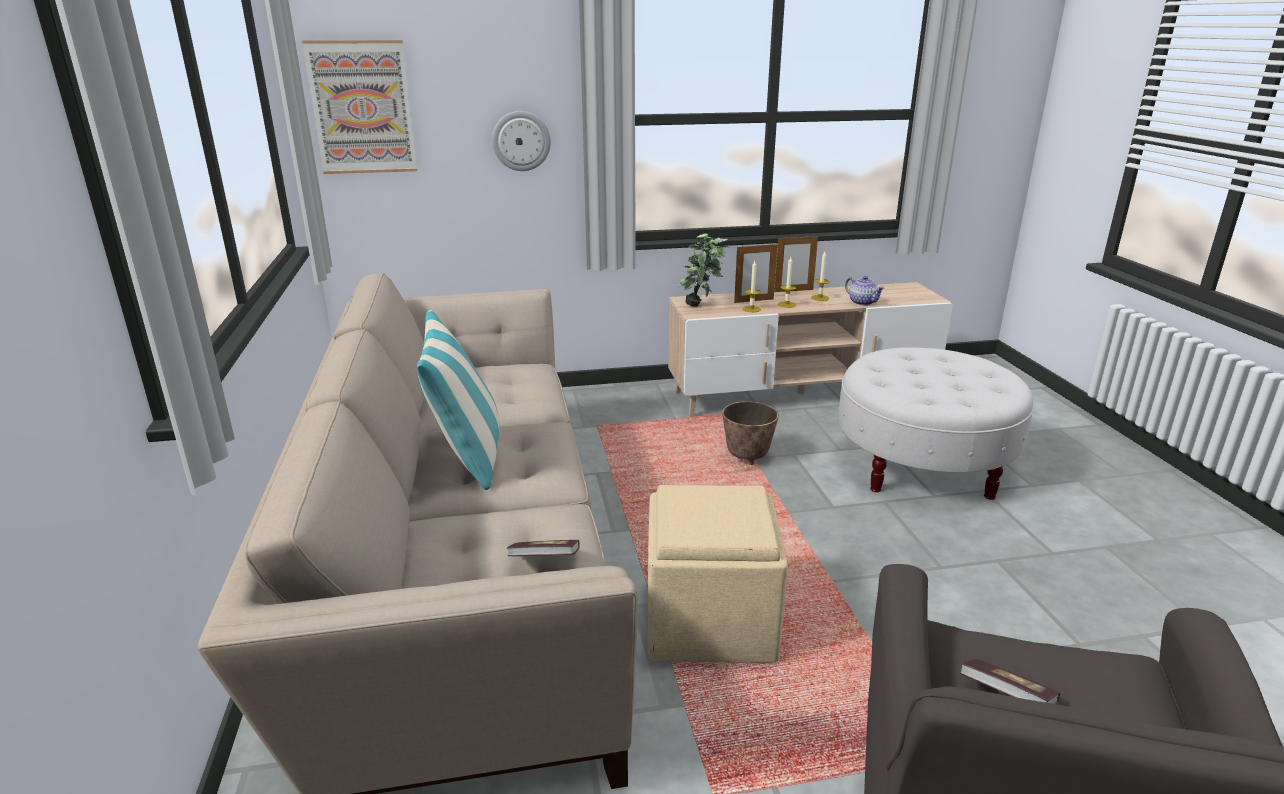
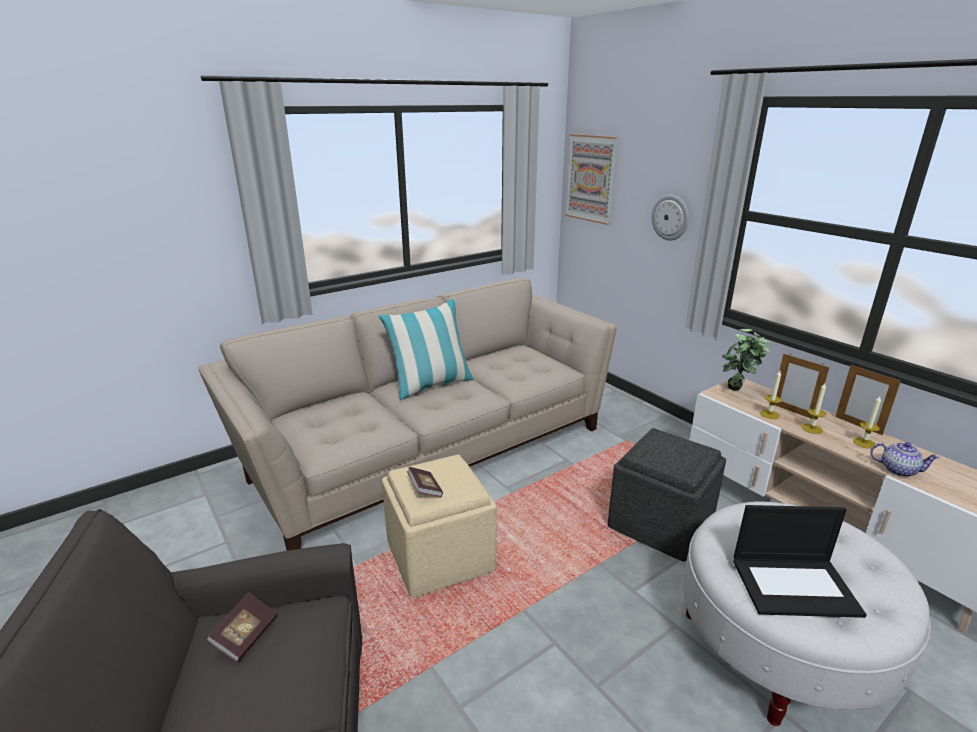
camera: 65 degrees right, 0 degrees up
(544, 560) = (340, 434): book -> book (425, 489)
(747, 458) = (660, 522): planter -> grey ottoman
(862, 302) = (897, 470): teapot -> teapot turned 90 degrees counterclockwise
(963, 388) = (795, 585): none -> laptop

